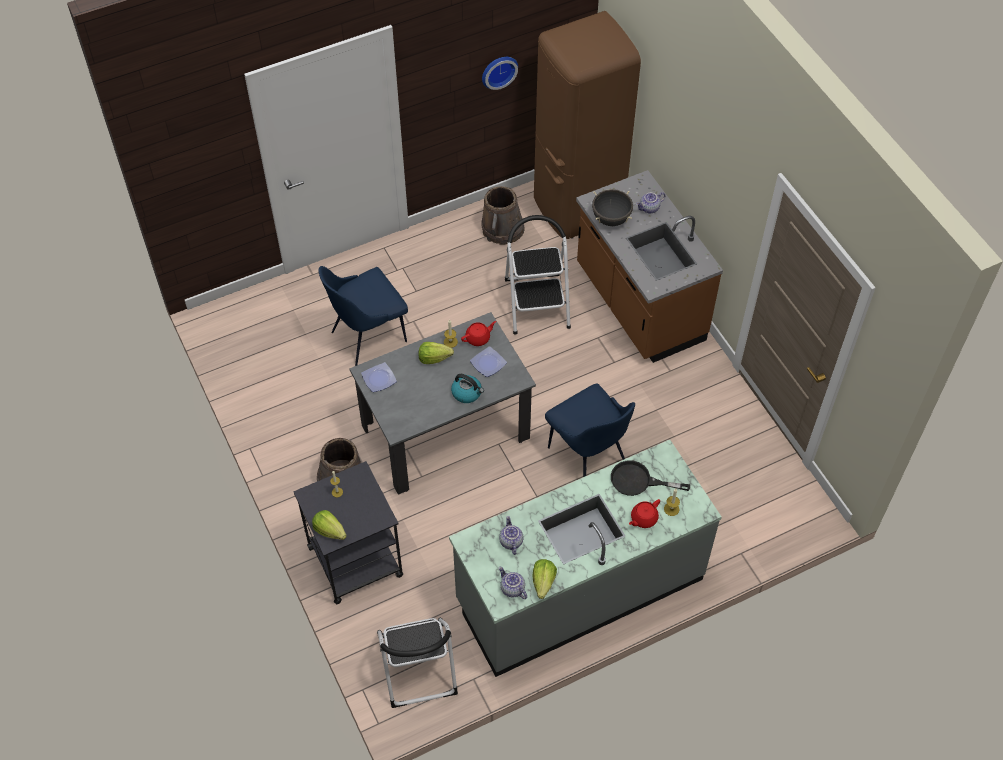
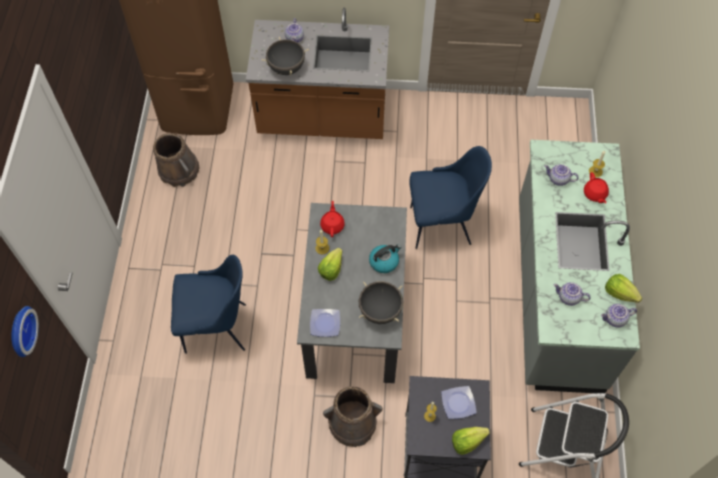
camera: 60 degrees left, 5 degrees up
(368, 337) = (216, 327): blue chair -> blue chair turned 90 degrees counterclockwise
(416, 413) = (380, 311): none -> black cooking pot
(488, 364) = (364, 231): plate -> plate (459, 404)
(498, 70) = (98, 45): wall clock -> wall clock (20, 331)
(537, 301) = (270, 183): step ladder -> none
(638, 481) = (558, 179): black frying pan -> teapot

